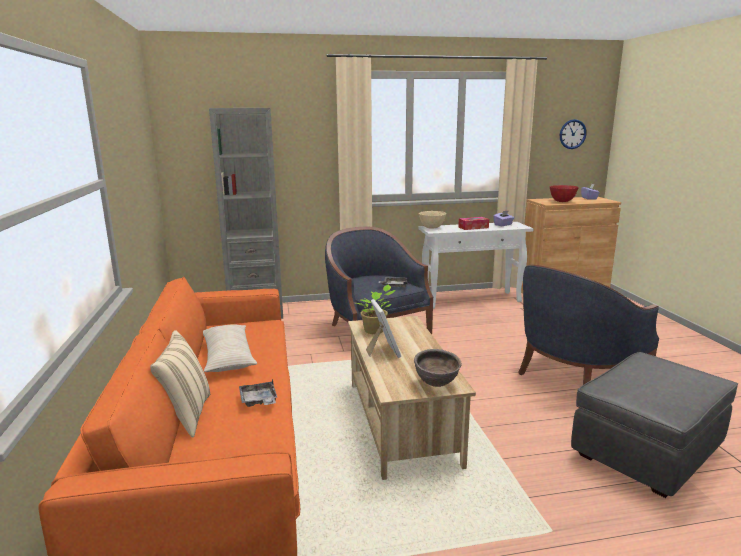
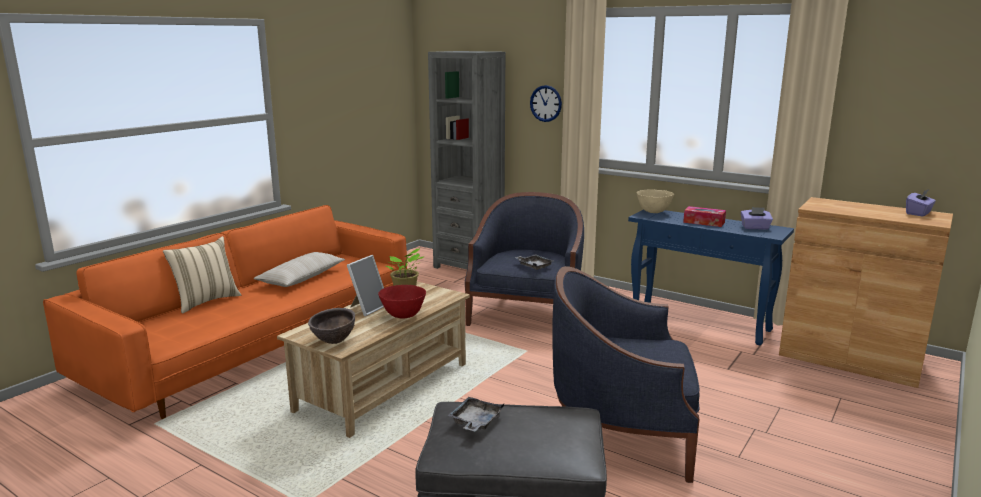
camera: 45 degrees right, 0 degrees up
(259, 400) = (249, 309): grey tray -> grey tray (475, 422)
(472, 300) = (700, 323): white console table -> blue console table
(562, 201) = (846, 209): red bowl -> red bowl (403, 316)
(572, 134) = (926, 103): wall clock -> wall clock (545, 103)

